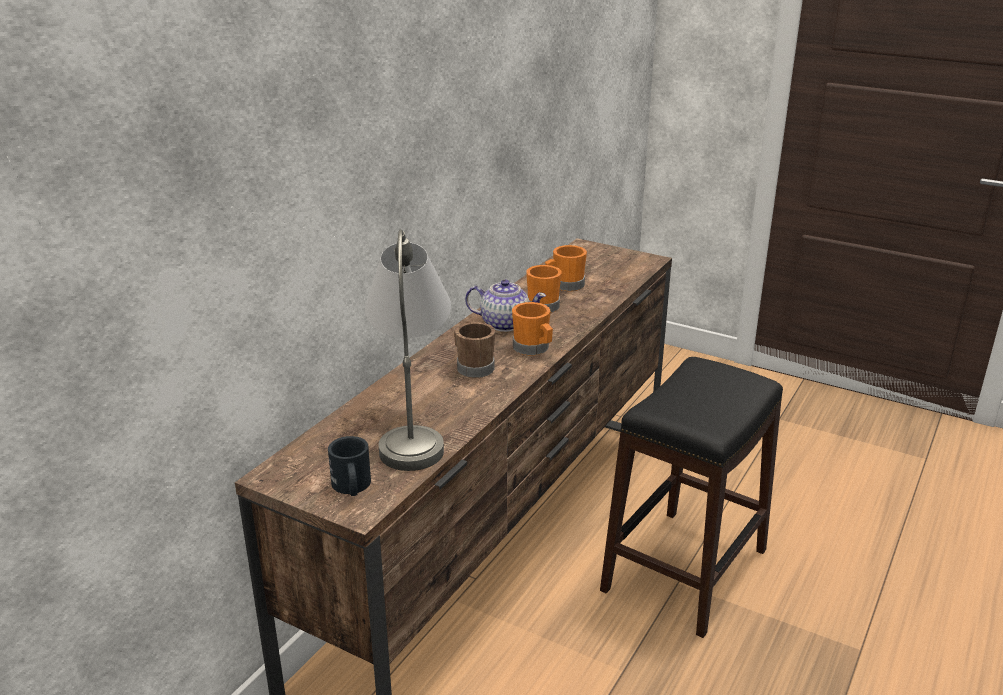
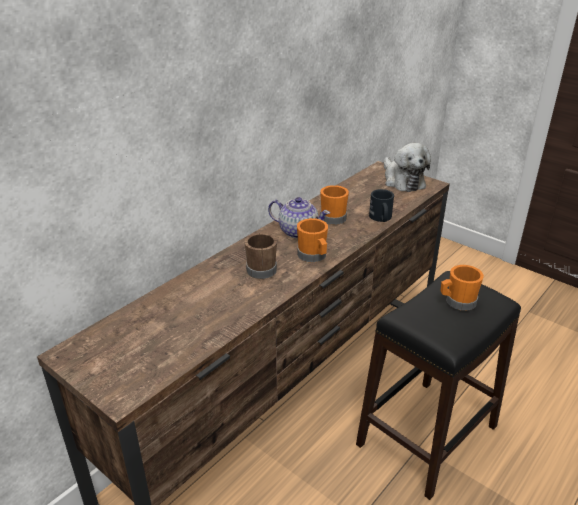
camera: 10 degrees right, 5 degrees up
(352, 488) = (123, 373): black mug -> black mug (381, 218)
(414, 427) = (193, 320): grey table lamp -> none
(564, 285) = (356, 201): orange mug -> orange mug (457, 302)
(614, 258) = (402, 181): none -> plush toy

